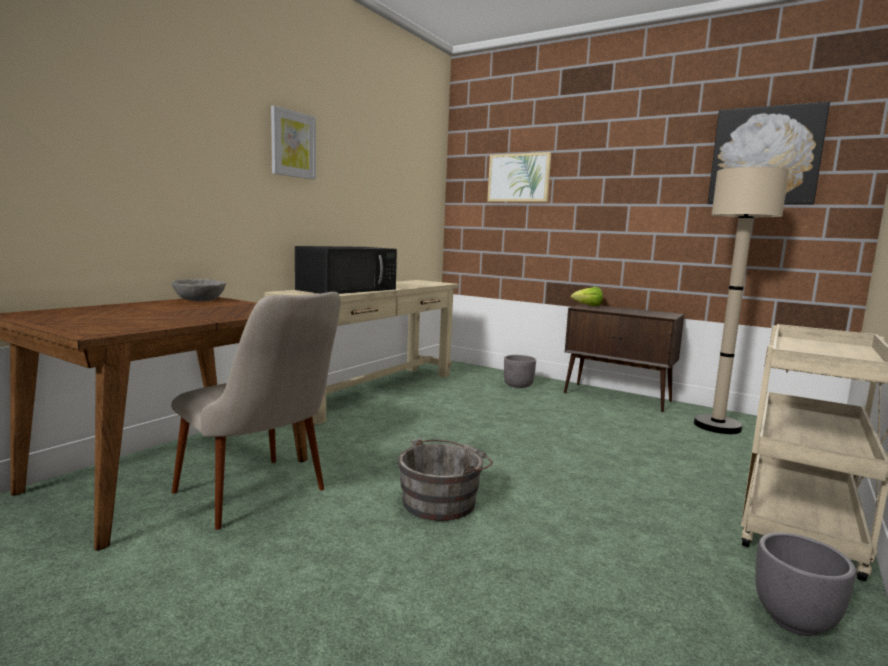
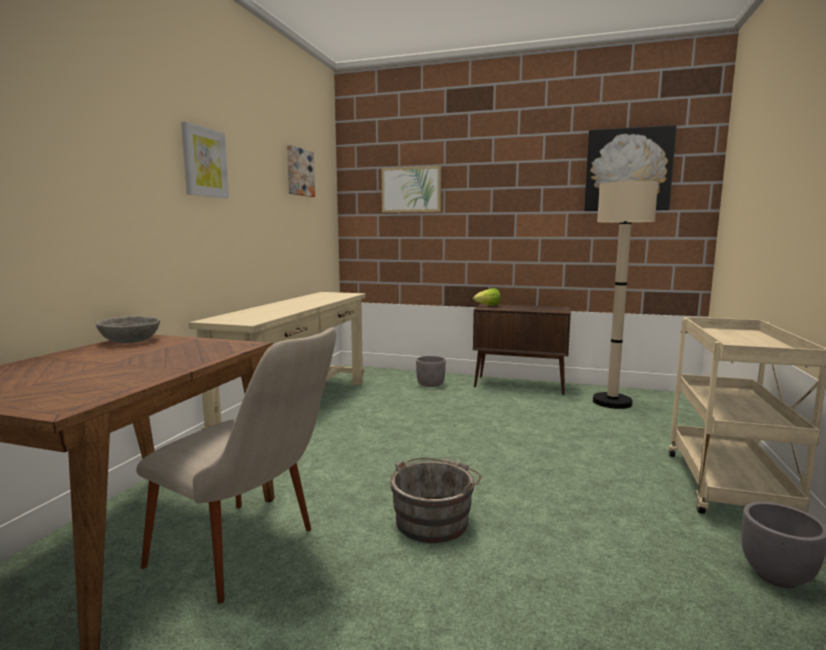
camera: 15 degrees left, 0 degrees up
(348, 289) = (272, 310): black microwave -> none
(399, 157) = (299, 172): none -> picture

